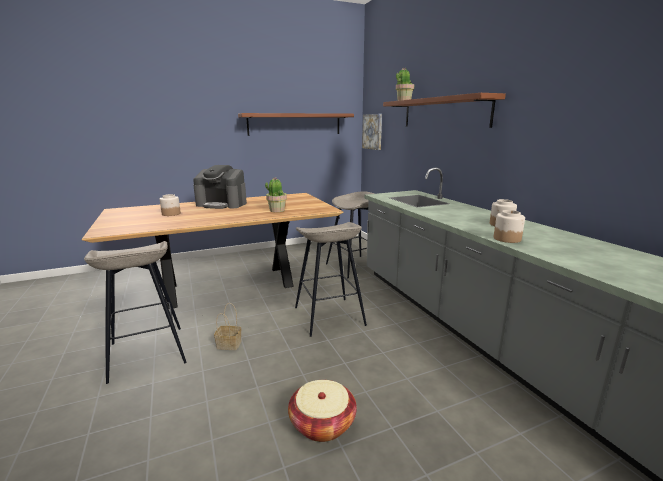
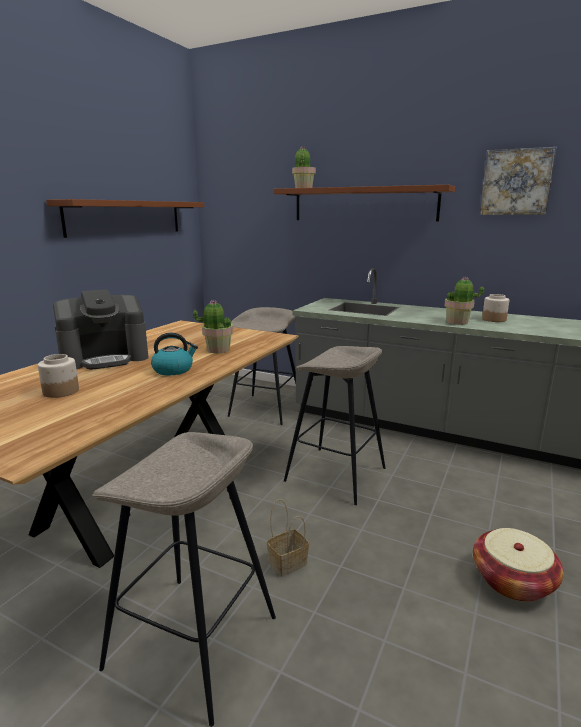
camera: 40 degrees left, 0 degrees up
(231, 215) = (173, 370): none -> kettle
(372, 131) = (226, 227): picture -> picture (516, 182)
(457, 220) = (457, 322): none -> potted plant
(507, 239) = (534, 330): jar -> none

